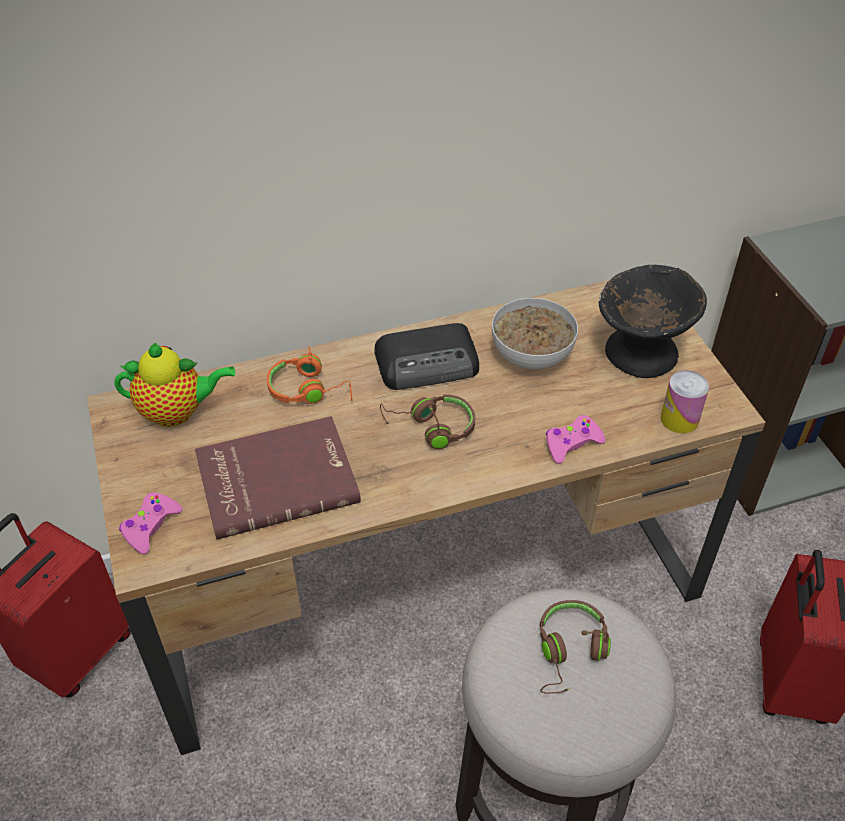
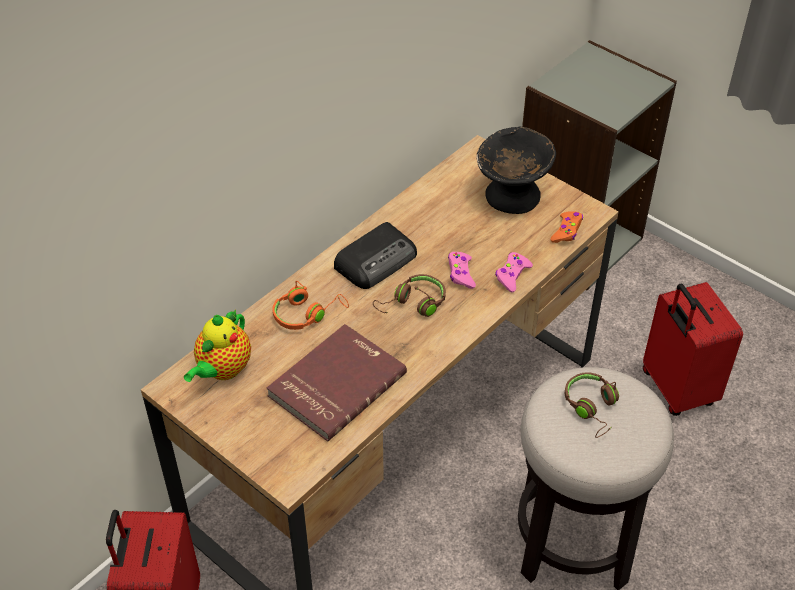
camera: 30 degrees left, 0 degrees up
(150, 526) = (273, 455): pink game controller -> pink game controller (461, 274)
(177, 412) = (222, 370): teapot -> teapot turned 150 degrees clockwise
(530, 354) = (441, 226): bowl -> none
(679, 419) = (566, 231): can -> orange game controller

